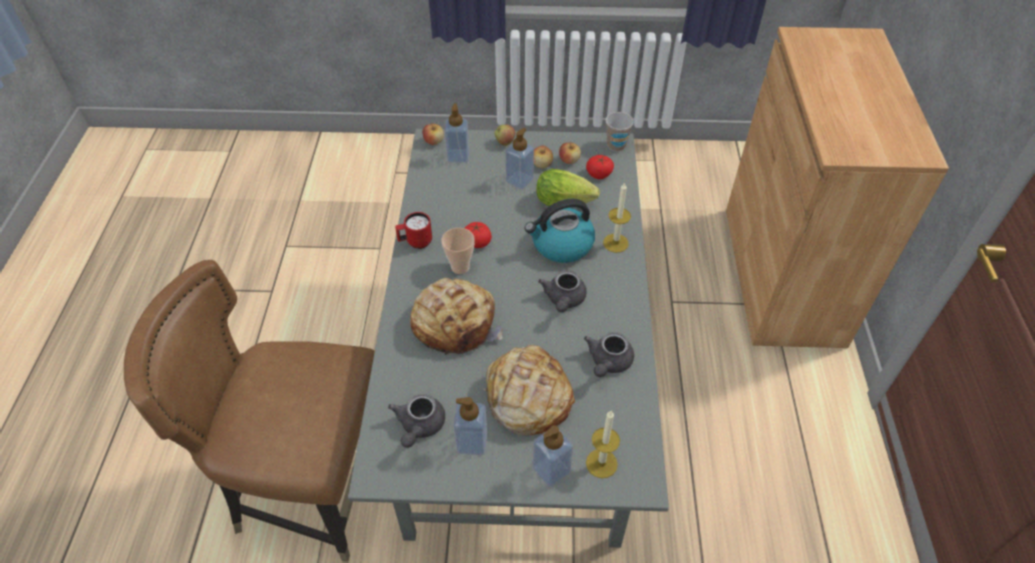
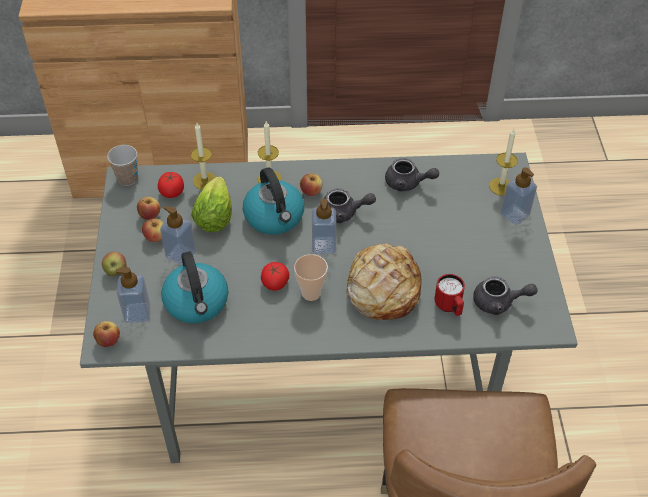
camera: 95 degrees left, 0 degrees up
(415, 242) = (279, 336): red mug -> red mug (449, 307)
(462, 191) = (197, 303): none -> kettle
(472, 442) = (504, 265): soap dispenser -> soap dispenser (323, 245)
(527, 398) = (453, 232): bread -> none
(596, 275) = (311, 191): none -> apple
(613, 196) = (205, 181): none -> candle

